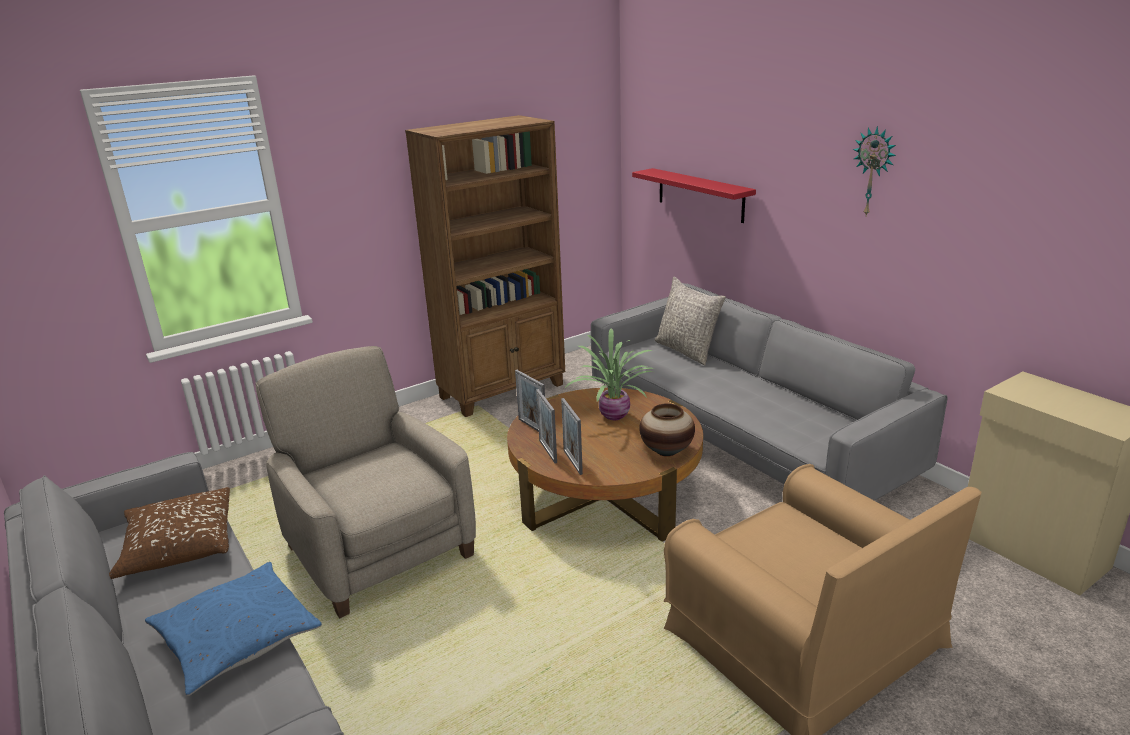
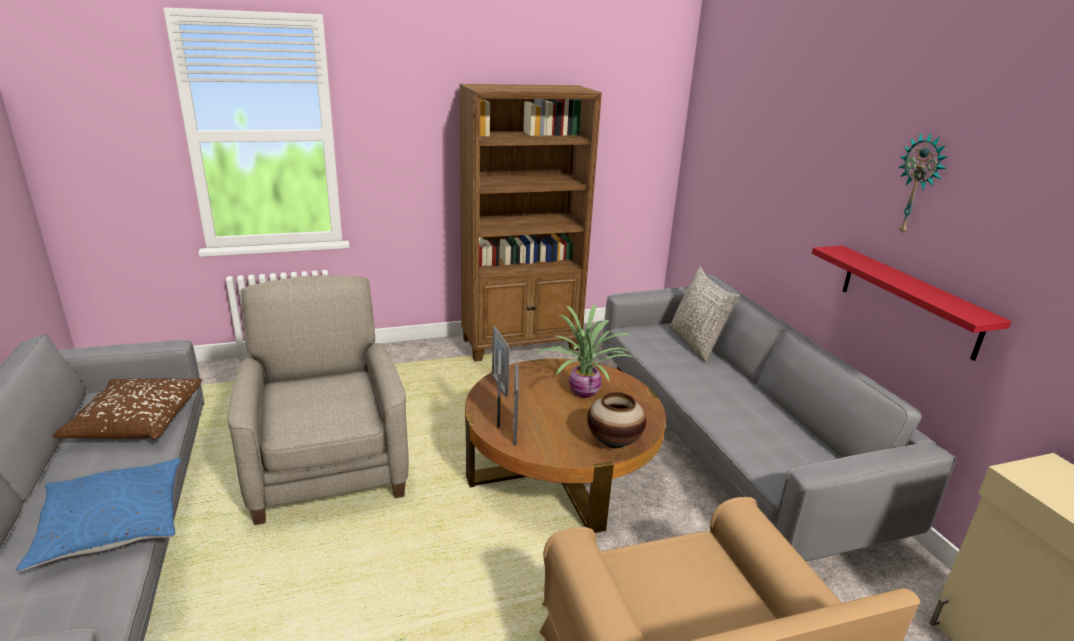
camera: 15 degrees right, 0 degrees up
(700, 195) = (744, 188): red shelf -> red shelf (908, 300)

